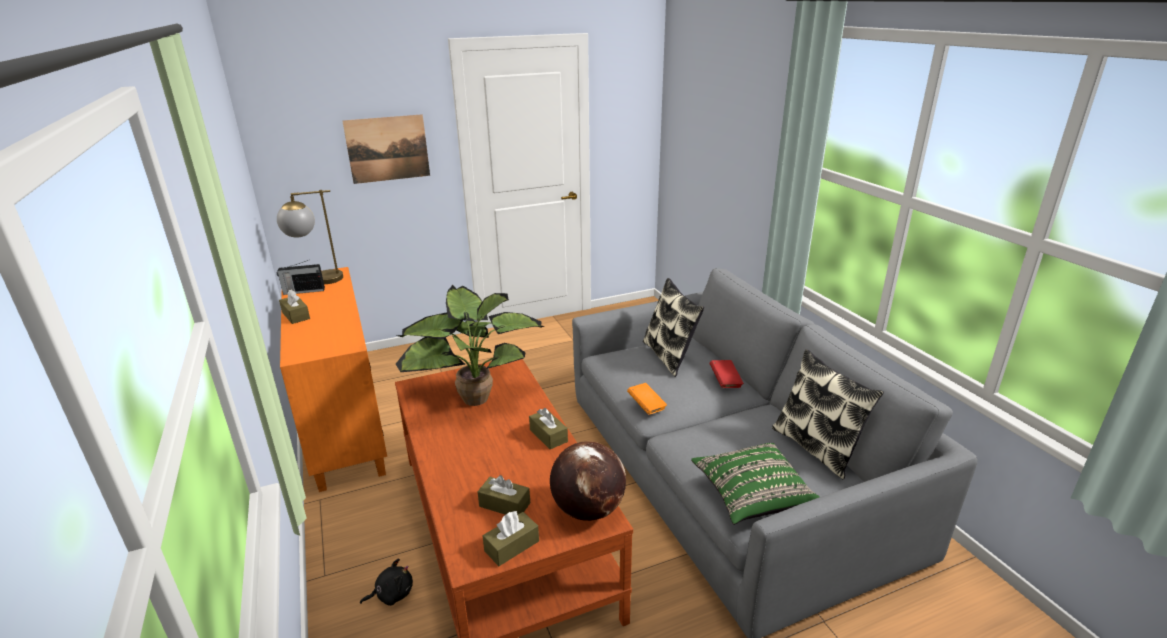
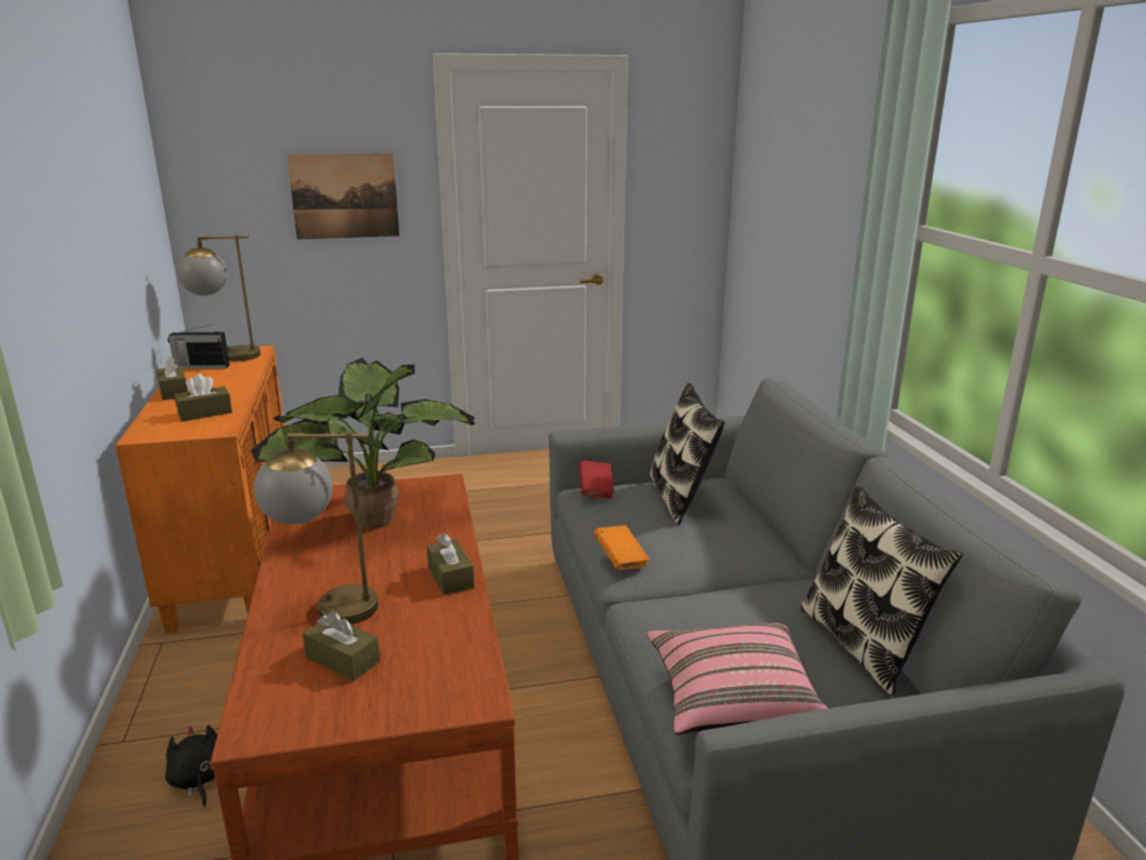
camera: 10 degrees right, 5 degrees down
(392, 594) = (198, 780): black plush toy -> black plush toy turned 105 degrees counterclockwise
(475, 469) = (326, 609): none -> table lamp
(512, 546) = (323, 717): brown tissue box -> brown tissue box (205, 413)
(588, 509) = (459, 682): globe -> none
(725, 381) = (752, 538): red book -> red book (596, 490)
(752, 496) = (733, 701): green pillow -> pink pillow

